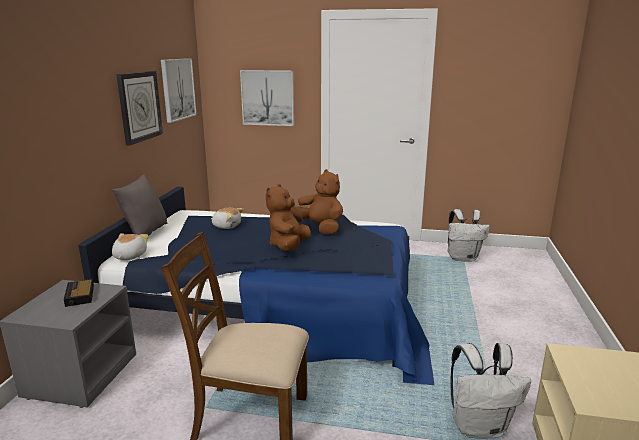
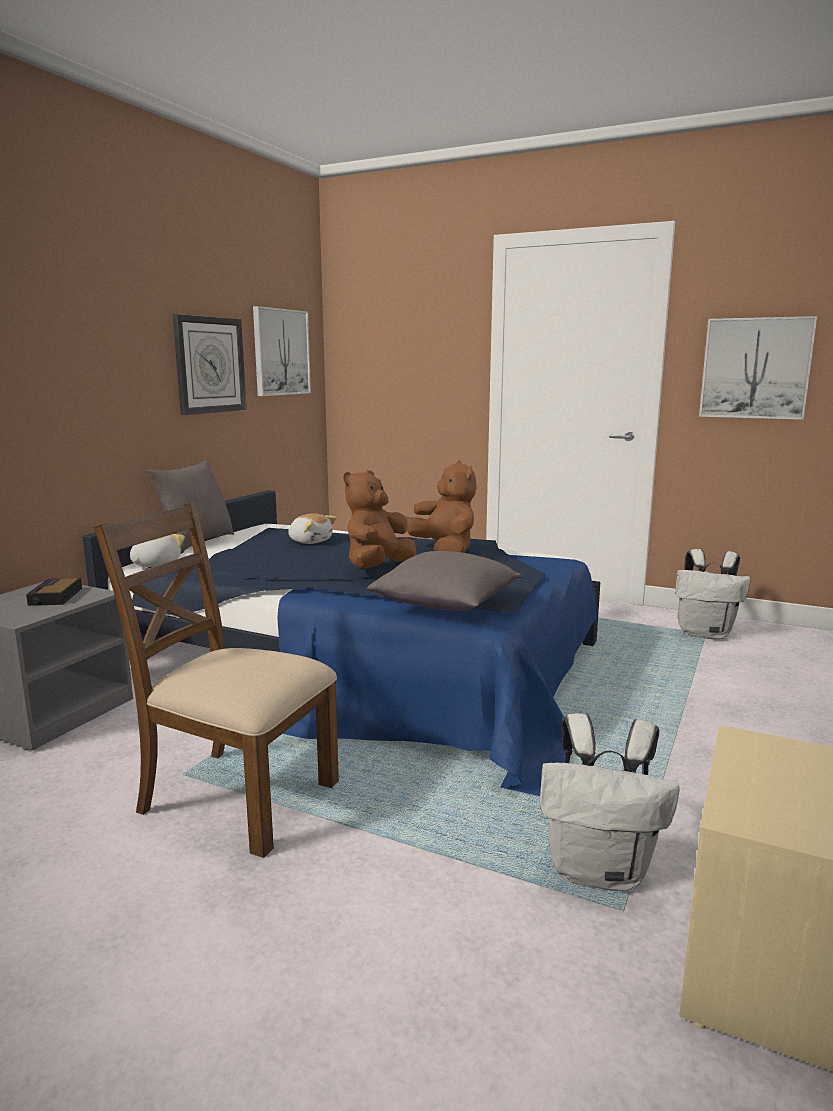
camera: 15 degrees right, 5 degrees down
(268, 98) = (414, 370): picture -> picture (755, 368)
(351, 273) = (447, 605): none -> grey pillow

